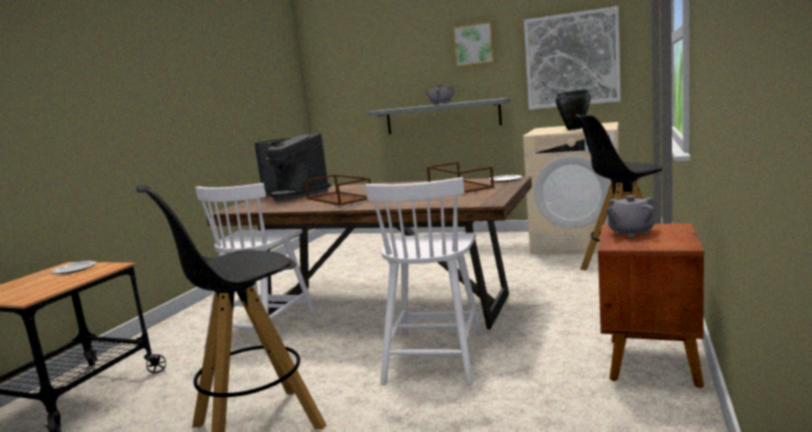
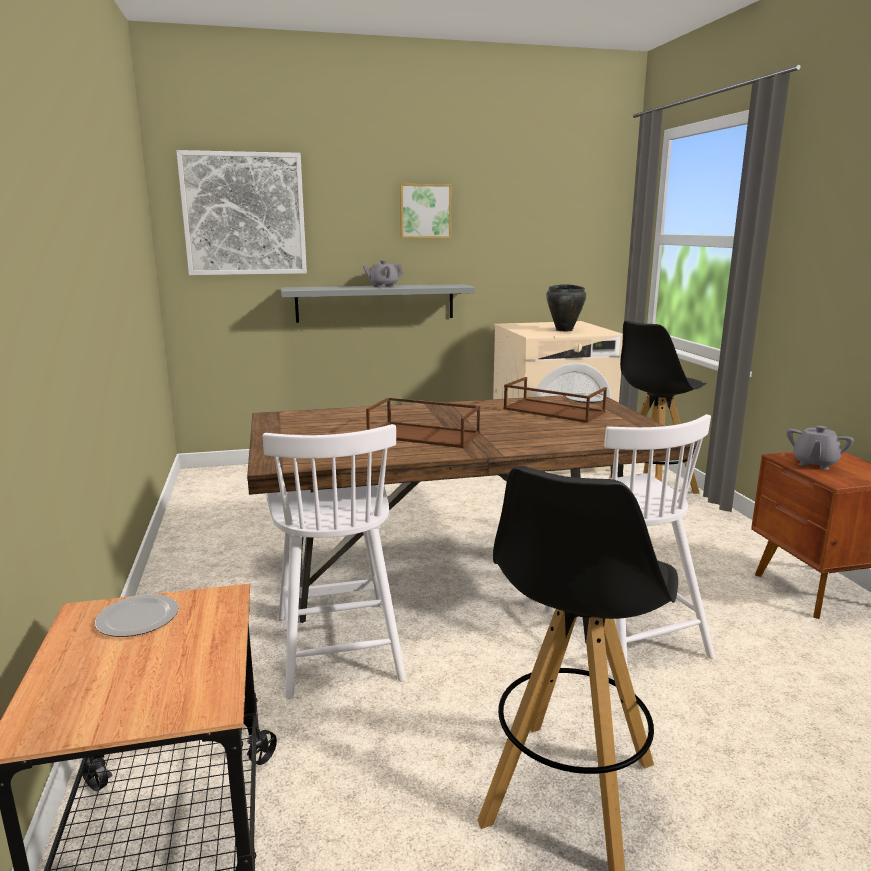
camera: 35 degrees left, 5 degrees up
(294, 194) = (316, 428): coffee machine -> none
(572, 60) = (537, 246): picture -> picture (244, 214)

